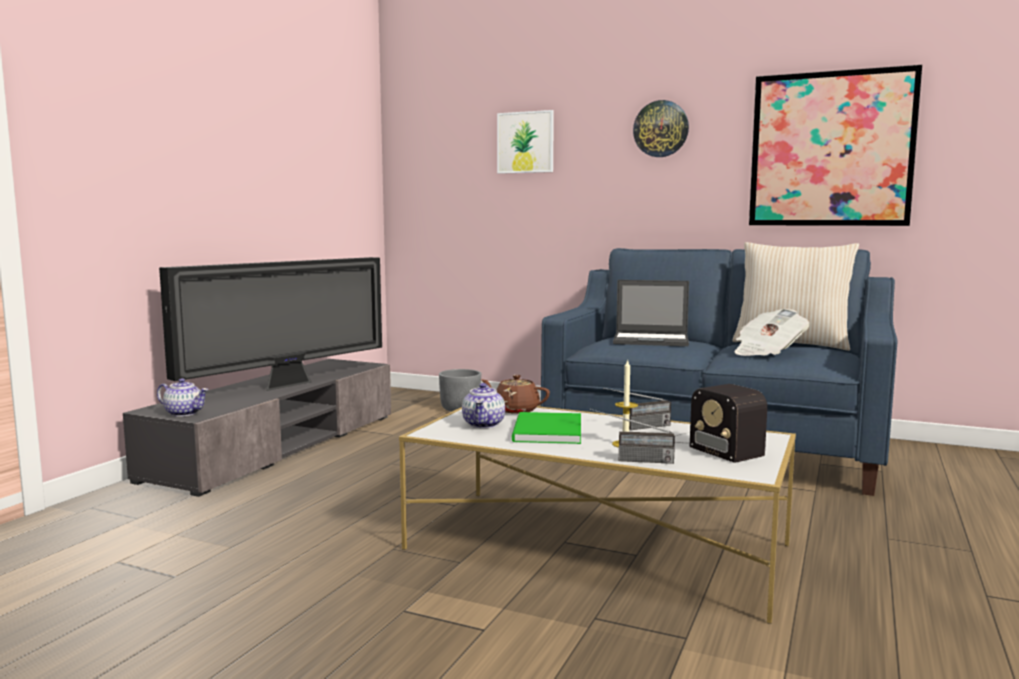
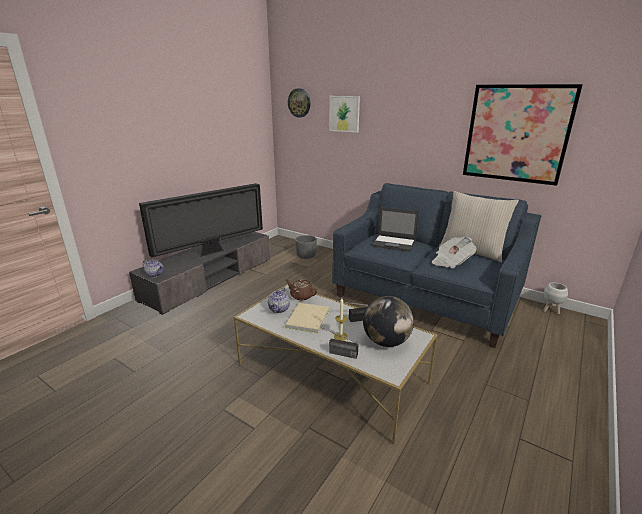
camera: 10 degrees right, 15 degrees up
(545, 432) = (306, 319): green book -> beige book
(661, 129) = (418, 112): wall clock -> wall clock (299, 103)
(713, 445) = (386, 342): radio -> globe
(937, 449) = (550, 310): none -> white planter

